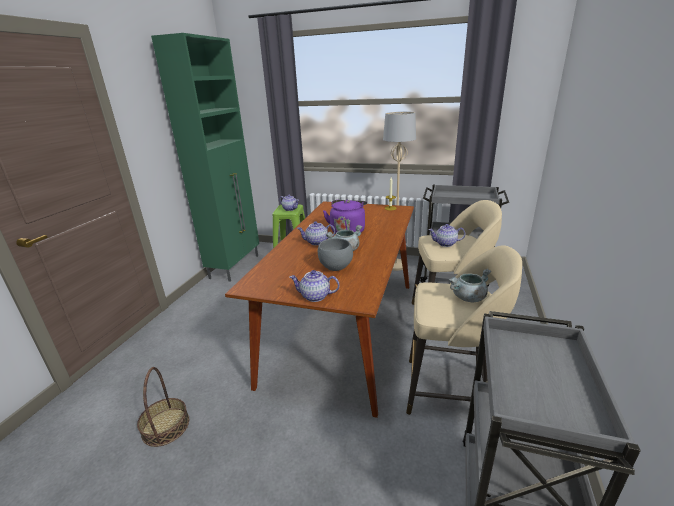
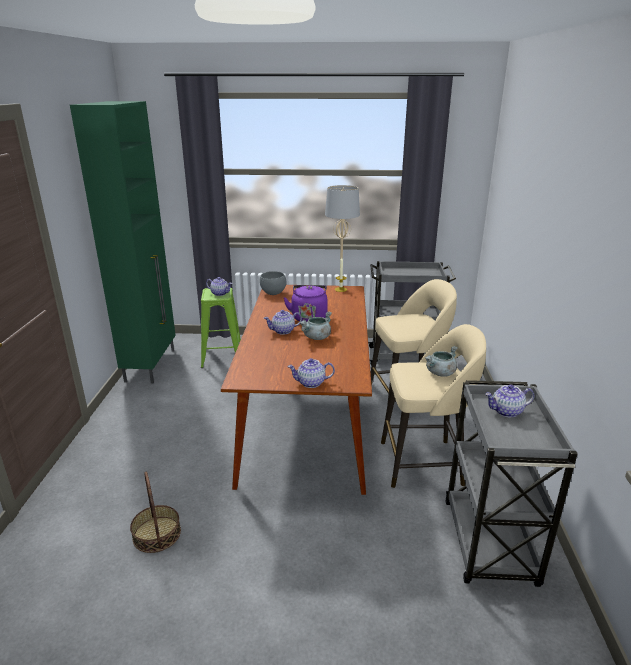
camera: 15 degrees left, 0 degrees up
(335, 267) = (315, 355): grey bowl -> grey bowl (273, 293)
(445, 244) = (404, 324): teapot -> teapot (506, 411)

